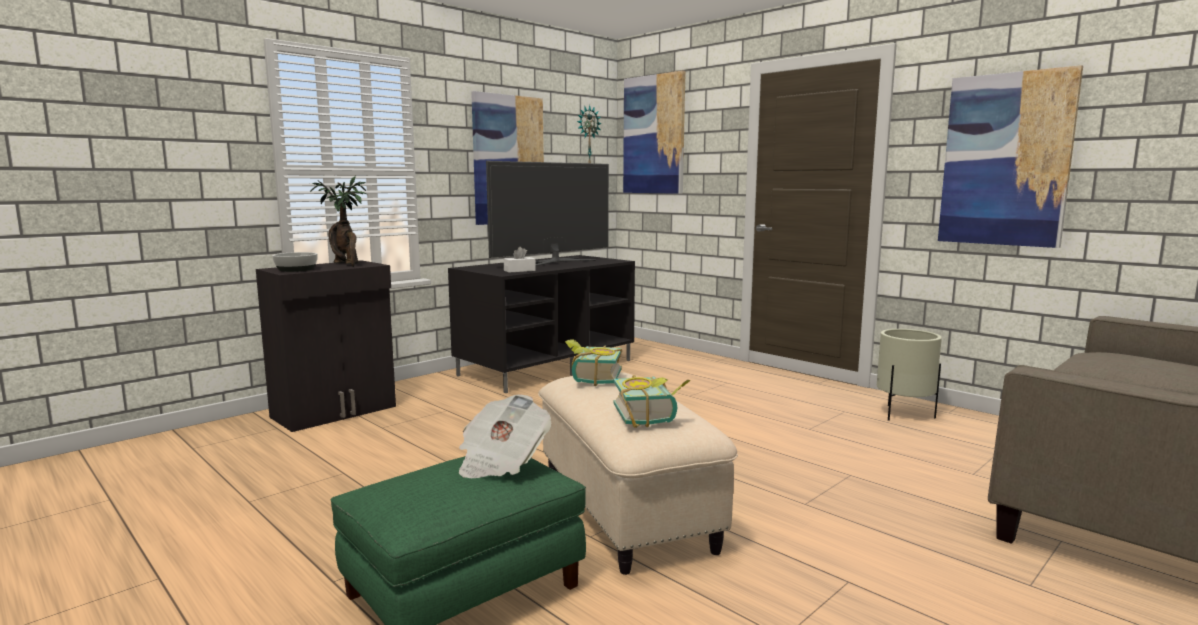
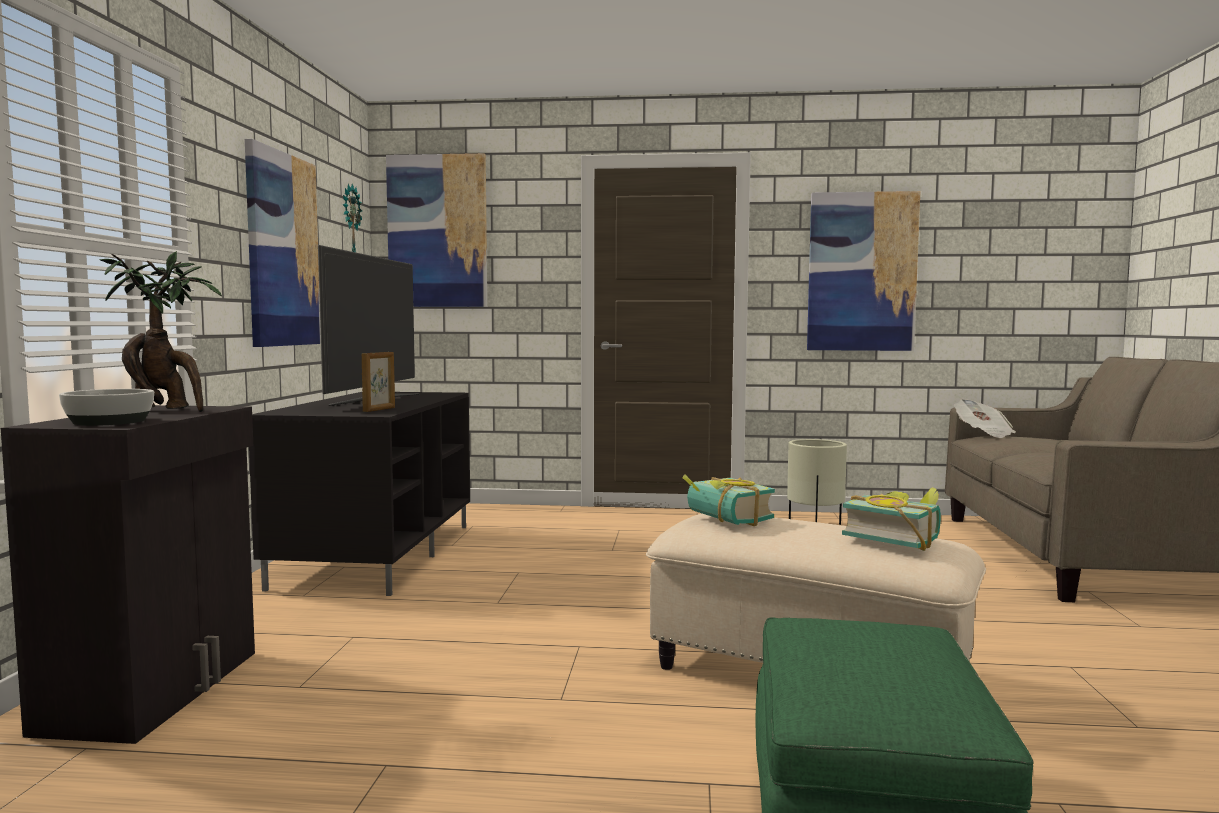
camera: 40 degrees left, 5 degrees down
(501, 461) = (865, 624): newspaper -> newspaper (983, 434)
(519, 270) = (379, 410): white tissue box -> picture frame

